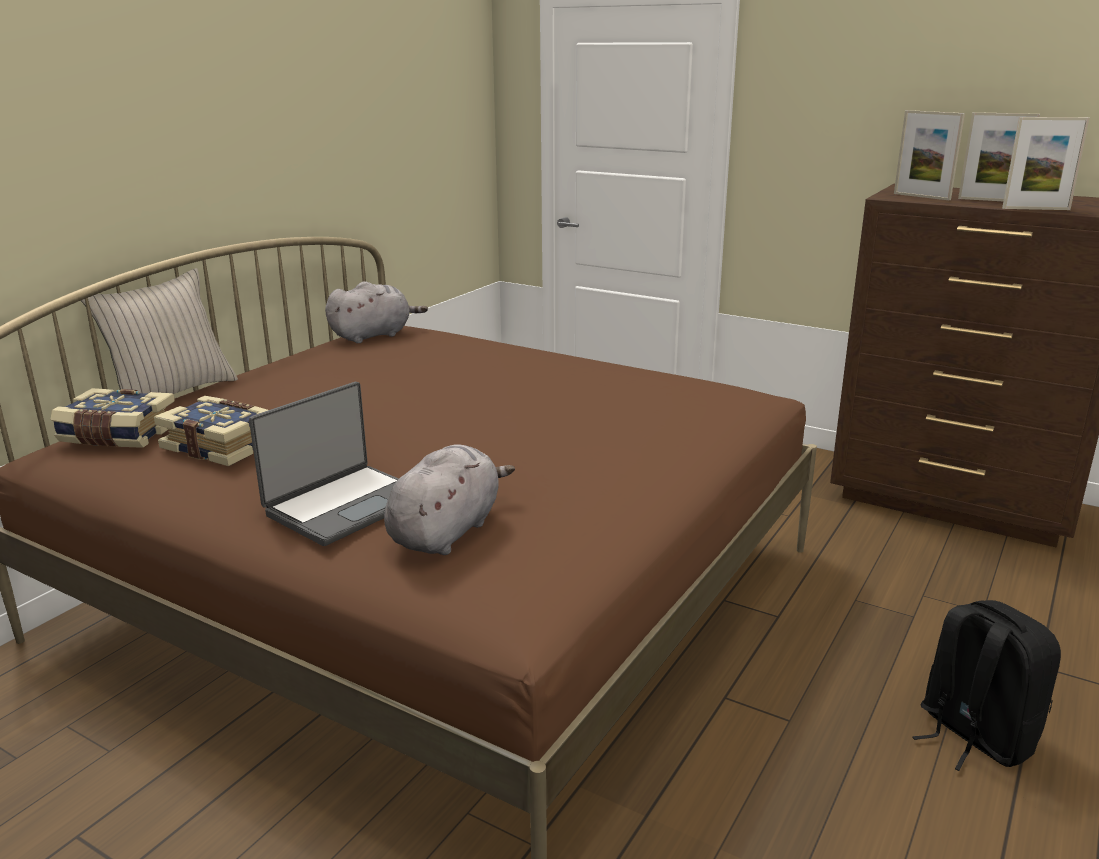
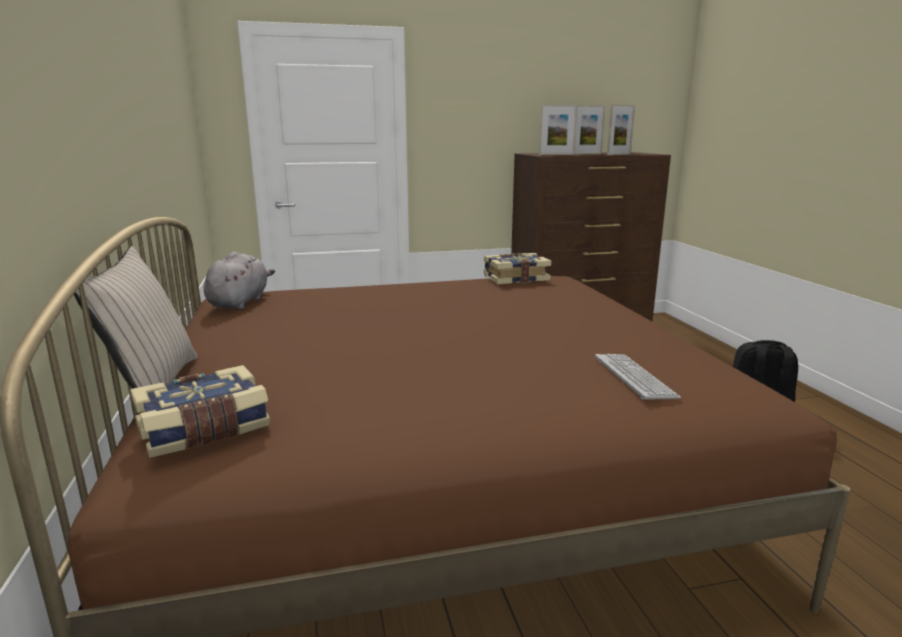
camera: 45 degrees left, 5 degrees down
(222, 445) = (338, 397): book -> book (515, 278)
(344, 505) = (544, 391): laptop -> none
(447, 531) = (634, 377): grey plush toy -> keyboard

